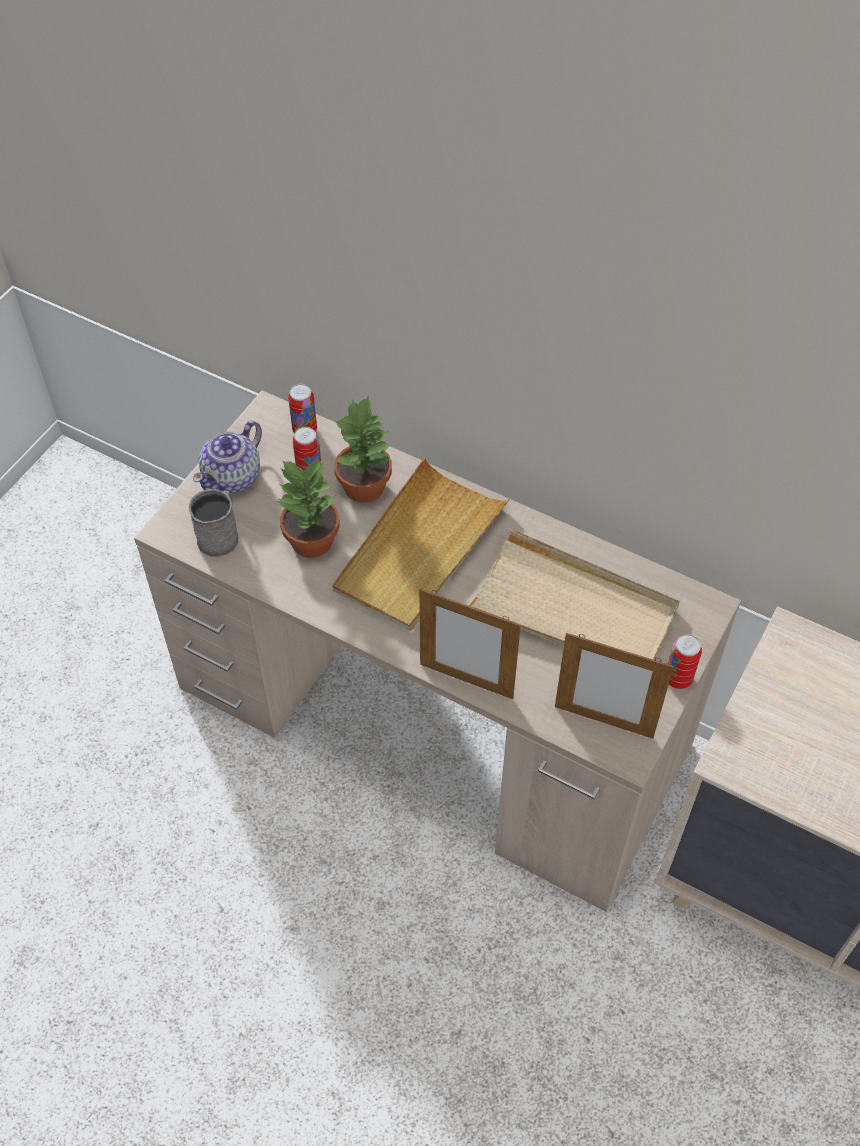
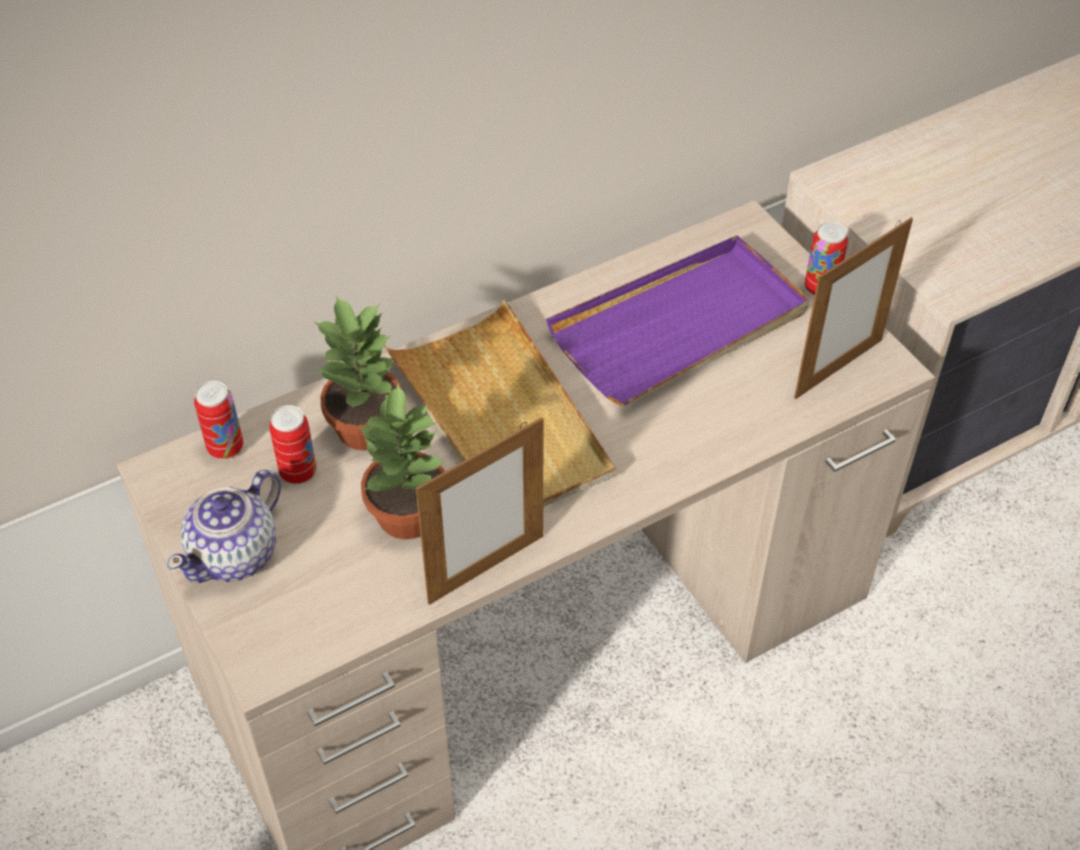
camera: 60 degrees left, 5 degrees down
(220, 535) = (321, 608): grey mug -> none
(233, 477) = (236, 554): teapot -> teapot turned 60 degrees clockwise
(466, 681) = (714, 458): picture frame -> picture frame (486, 569)
(574, 610) = (681, 326): beige tray -> purple tray

